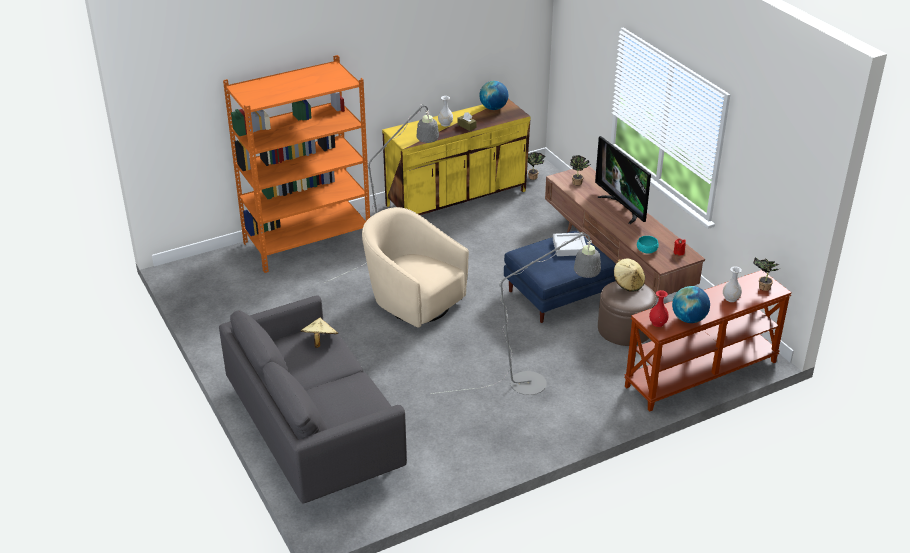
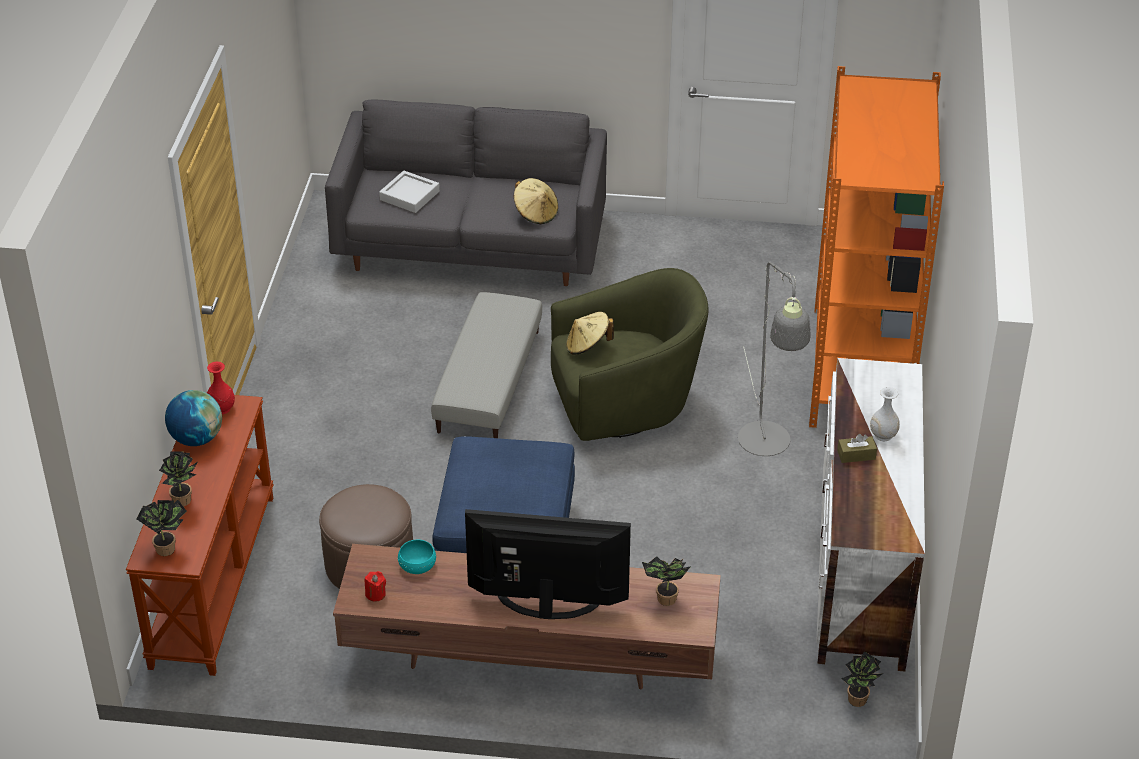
camera: 125 degrees right, 5 degrees up
(413, 301) = (626, 404): beige armchair -> green armchair
(445, 356) = (488, 381): none -> grey ottoman
(458, 198) = (860, 571): yellow cabinet -> white cabinet
(493, 108) = (896, 516): globe -> none
(538, 381) = (363, 431): grey floor lamp -> none
(569, 247) = (510, 497): grey tray -> grey tray (409, 196)
(628, 284) = (383, 522): beige hat -> beige hat (587, 346)
(731, 298) = (184, 501): white vase -> potted plant

